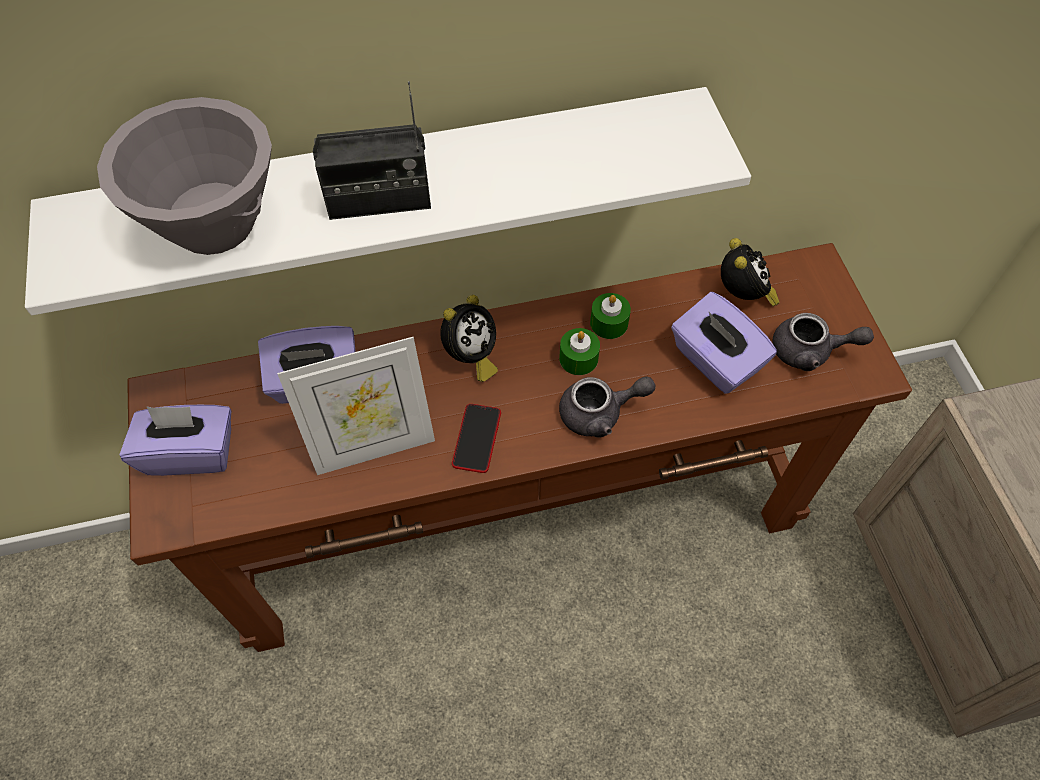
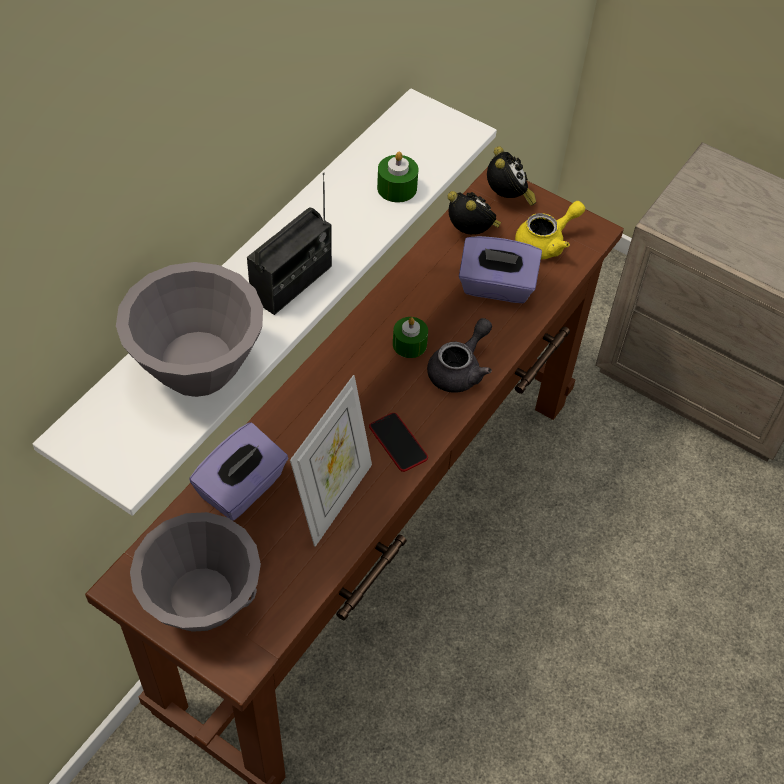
camera: 45 degrees left, 5 degrees down
(191, 452) = (202, 603): purple tissue box -> grey bowl
(470, 357) = (335, 393): alarm clock -> alarm clock (507, 198)
(609, 323) = (405, 307): green candle -> green candle (397, 188)
(810, 352) = (546, 243): grey teapot -> yellow teapot

